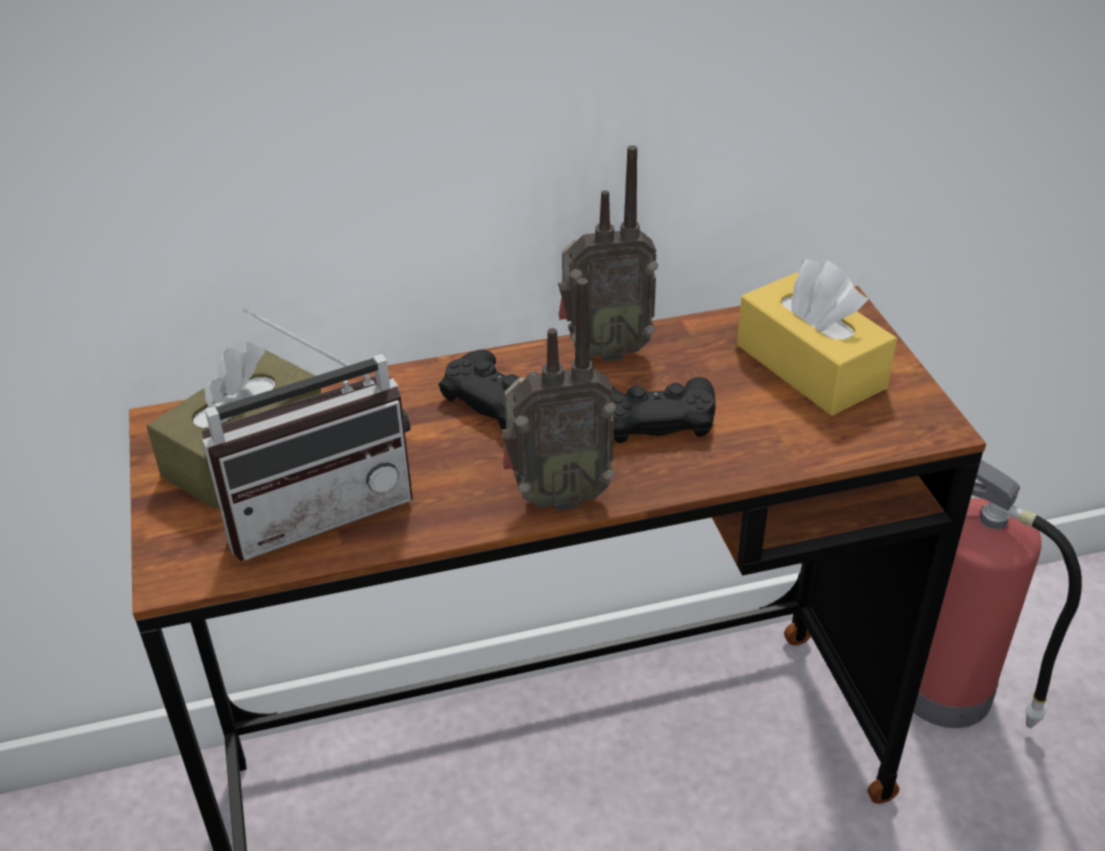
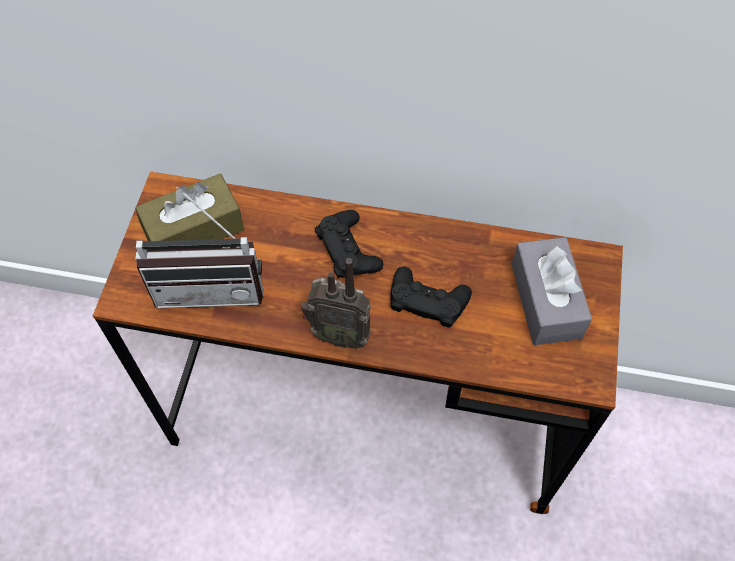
camera: 25 degrees right, 20 degrees up
(603, 350) = (429, 234): radio -> none
(810, 366) = (546, 300): yellow tissue box -> grey tissue box
(950, 693) = (620, 466): fire extinguisher -> none

